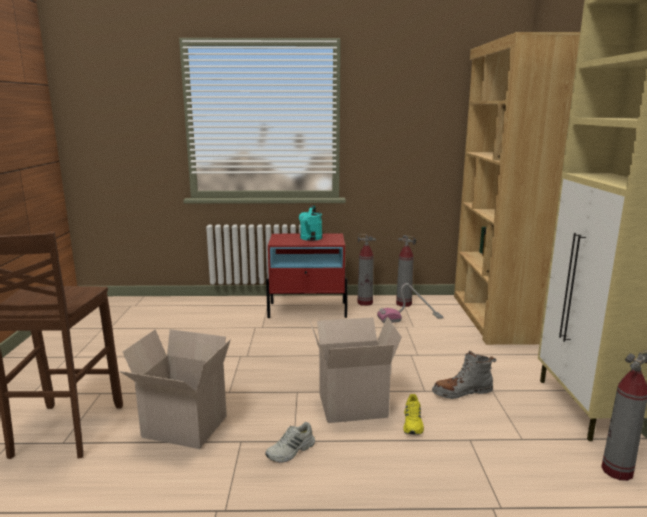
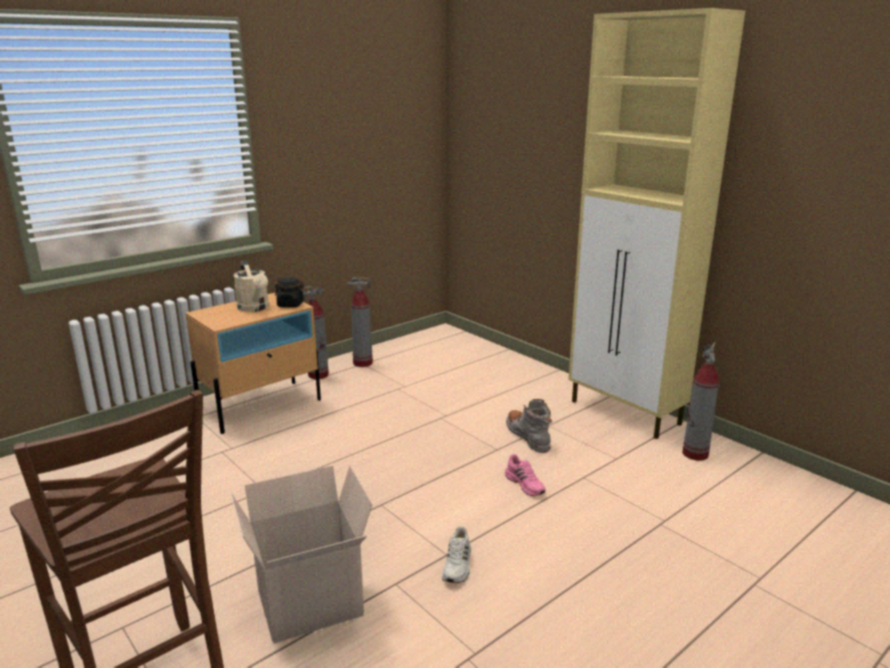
camera: 40 degrees left, 5 degrees up
(308, 310) = (261, 406): red nightstand -> beige nightstand
(310, 239) = (255, 308): turquoise watering can -> beige watering can
(333, 241) = (290, 305): none -> black jar
(353, 404) = (452, 491): cardboard box -> none
(410, 318) = (390, 378): vacuum cleaner -> none
(413, 423) = (525, 484): yellow shoe -> pink shoe
(462, 392) = (528, 437): grey boot -> grey boot turned 120 degrees clockwise
(493, 318) = (466, 351): brown bookcase -> none

